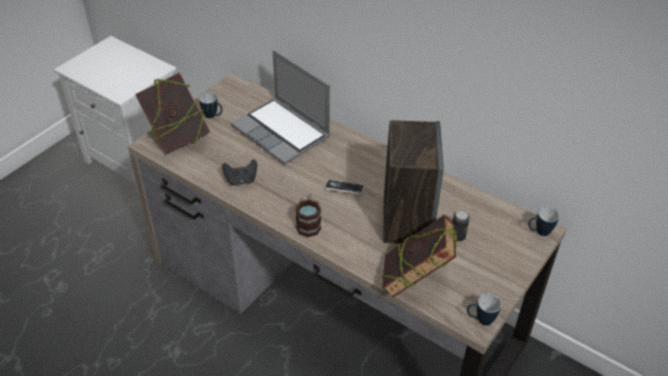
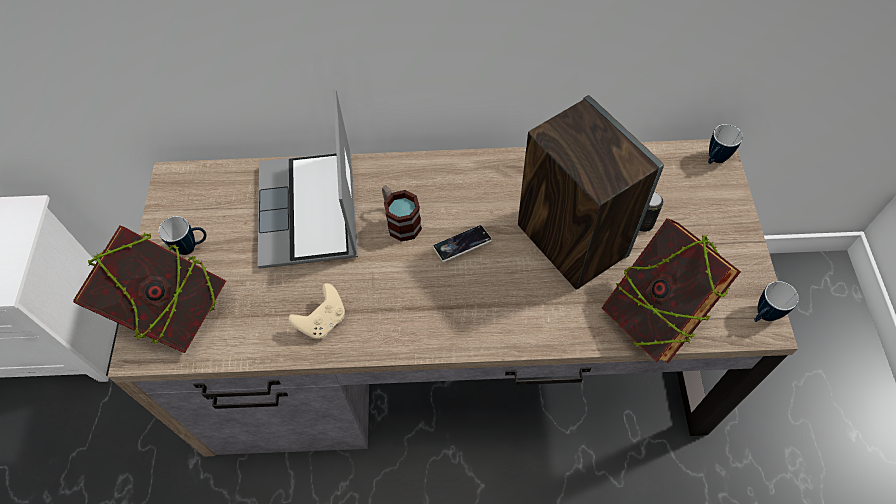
camera: 35 degrees left, 15 degrees up
(241, 180) = (323, 321): black game controller -> beige game controller
(282, 132) = (311, 212): laptop -> laptop turned 75 degrees clockwise
(309, 223) = (466, 325): mug -> mug (400, 221)

